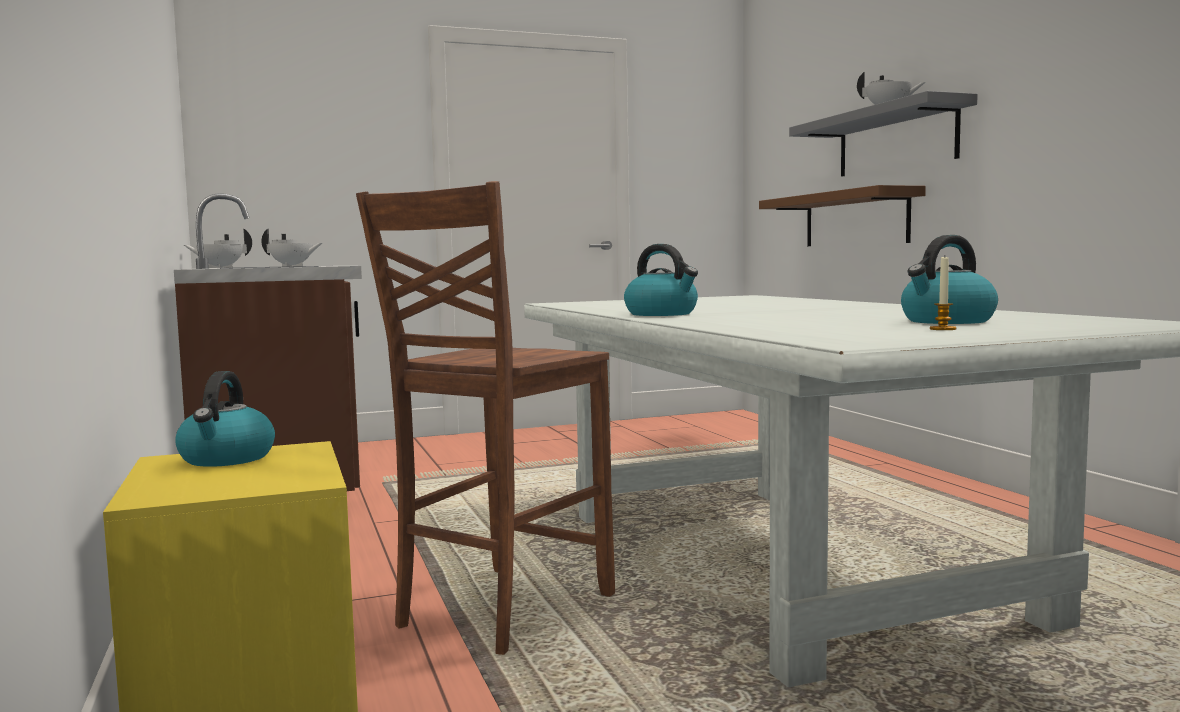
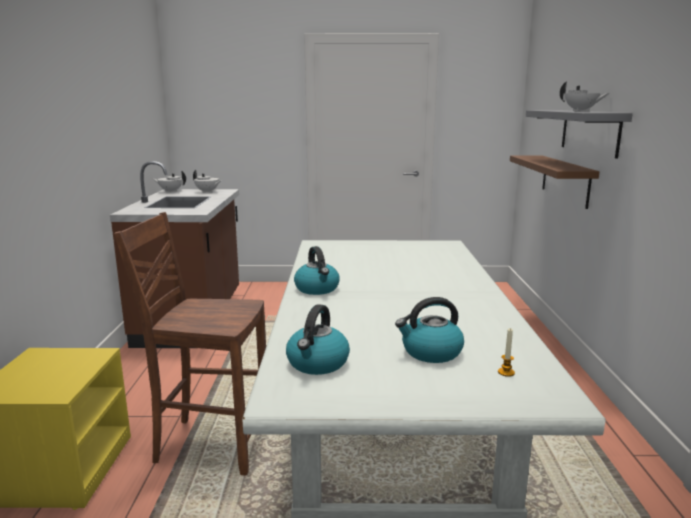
camera: 20 degrees right, 10 degrees up
(227, 459) = (56, 359): kettle -> kettle (317, 363)
(500, 611) = (211, 443): brown chair -> brown chair turned 45 degrees clockwise
(942, 329) = (389, 375): candle -> candle (506, 372)

